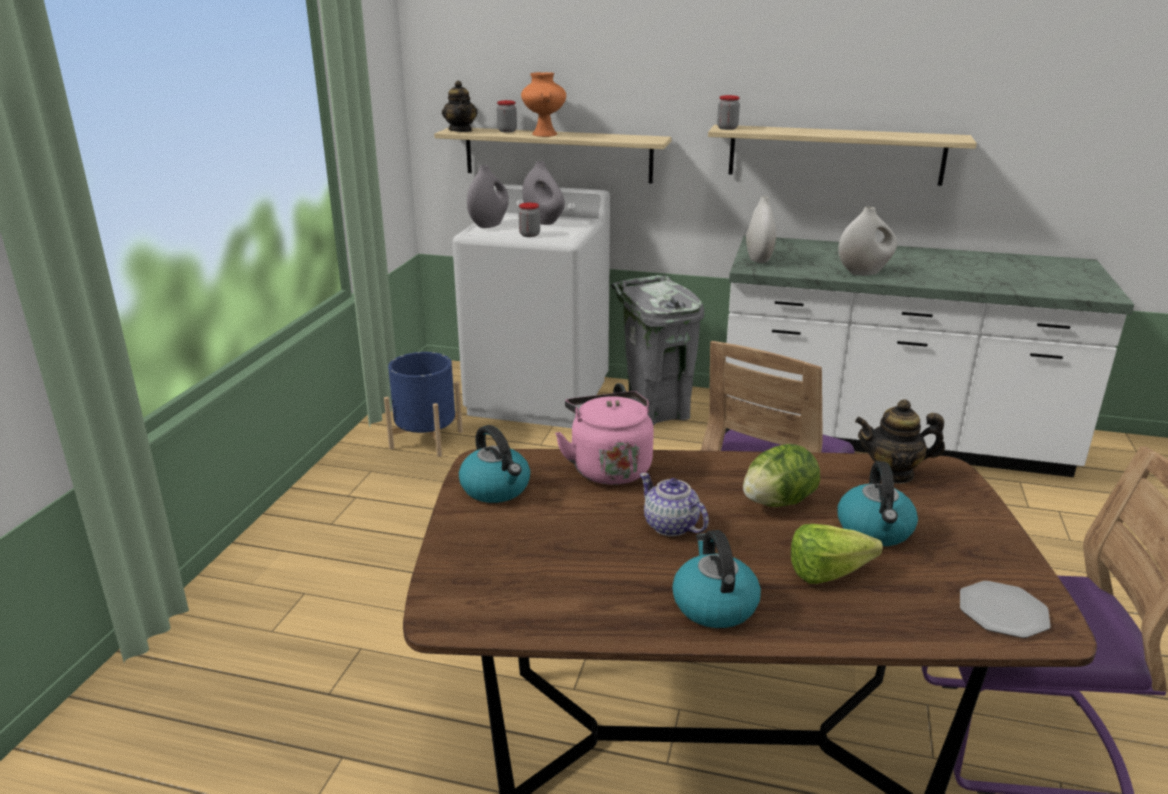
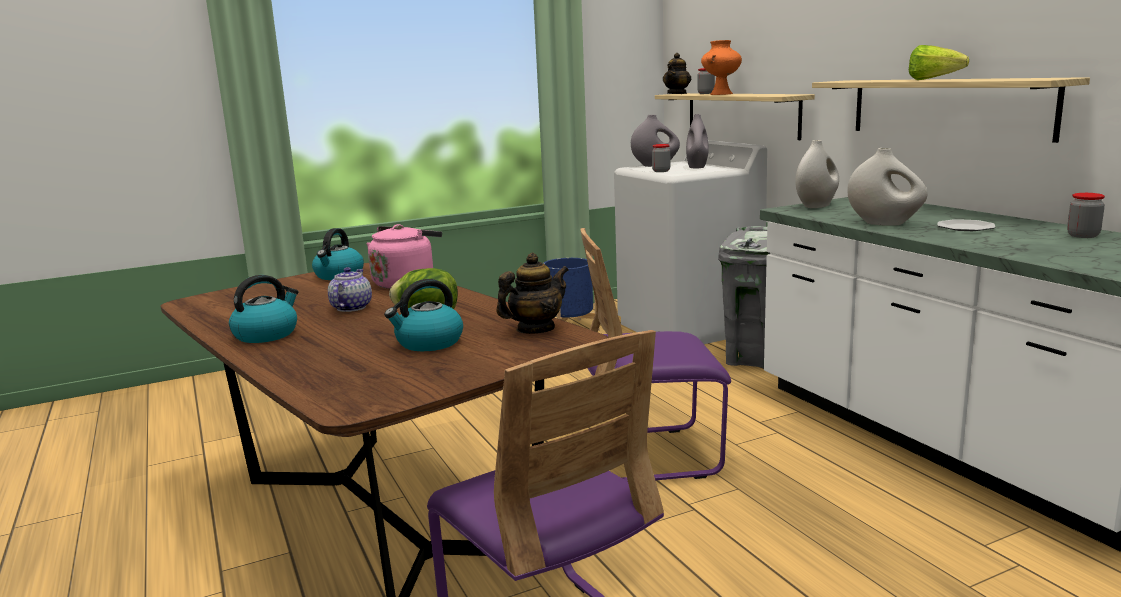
camera: 50 degrees right, 10 degrees down
(727, 128) = (839, 80): jar -> jar (1083, 235)
(835, 574) = (346, 347): lettuce -> lettuce (937, 79)
(893, 473) = (535, 329): teapot -> teapot turned 90 degrees clockwise
(1003, 612) = (357, 392): plate -> plate (966, 228)

